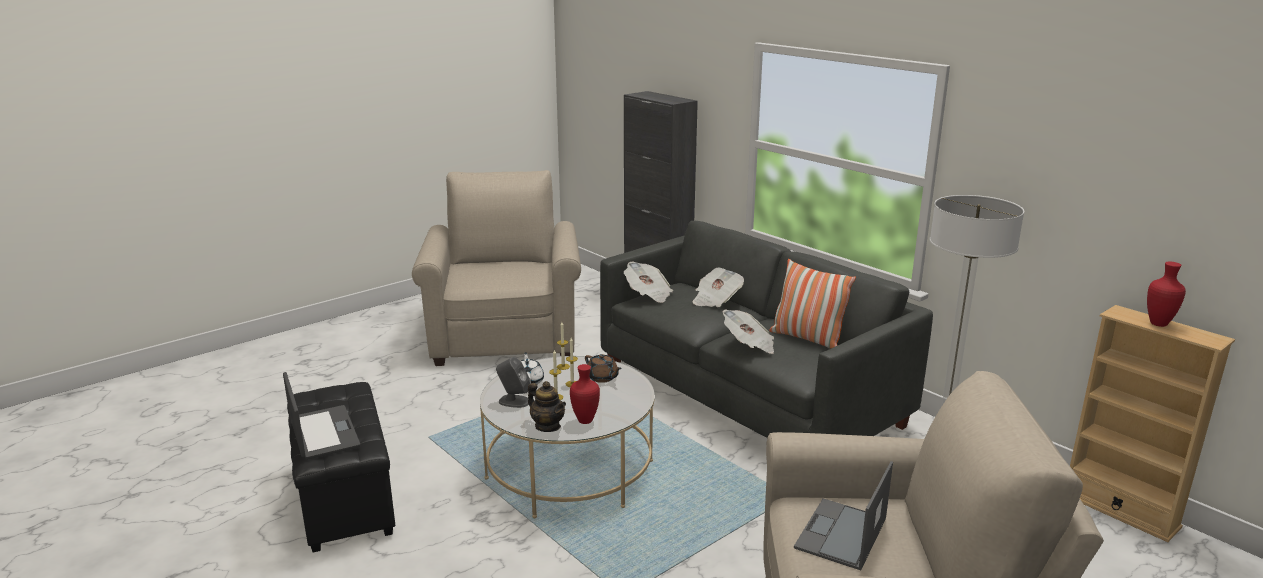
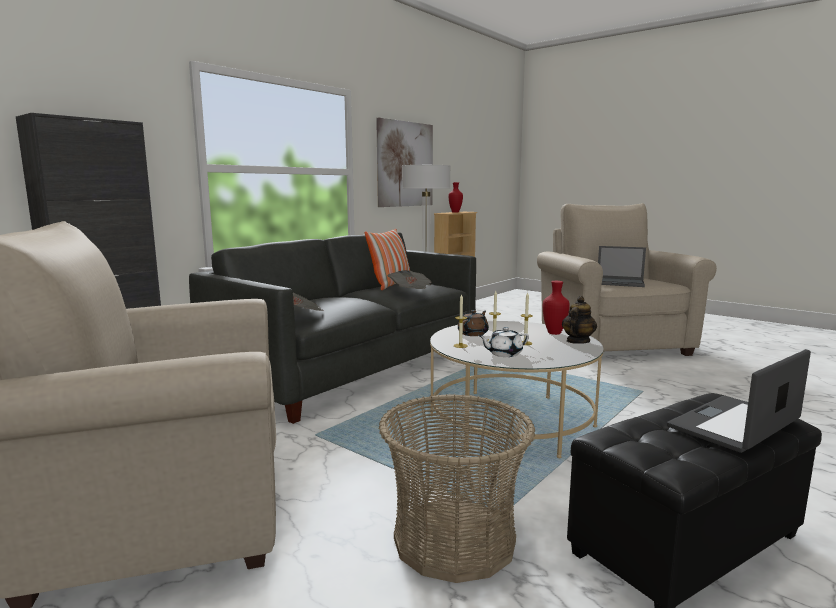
camera: 100 degrees left, 10 degrees down
(416, 417) = (454, 540): none -> basket
(514, 401) = (548, 354): grey speaker -> none
(716, 300) = (320, 297): newspaper -> none
(1055, 195) = (405, 164): none -> picture

